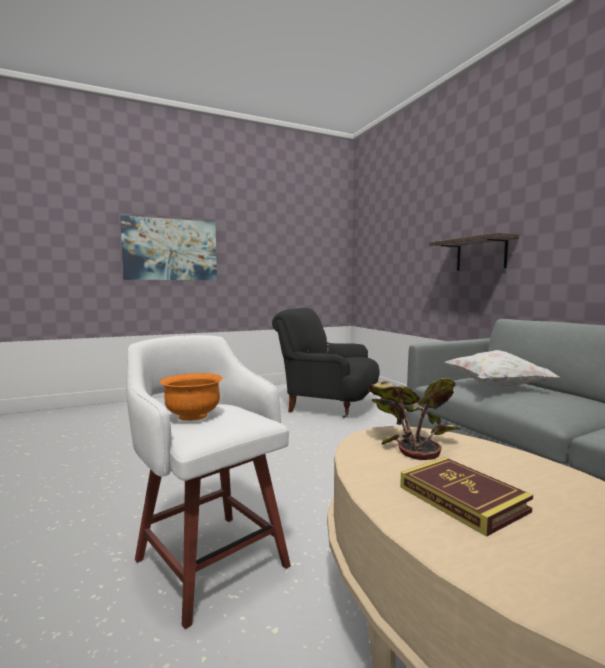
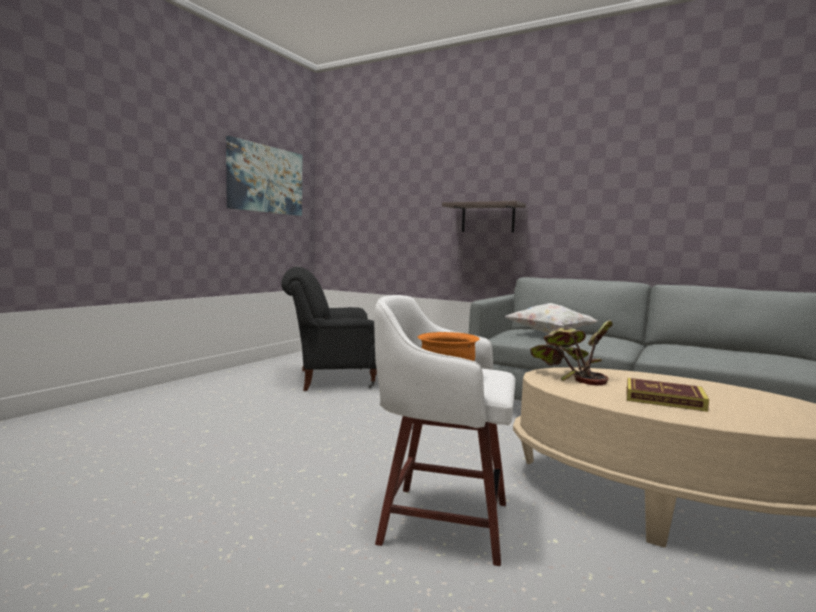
camera: 35 degrees left, 0 degrees up
(170, 249) = (108, 180): picture -> picture (265, 179)

